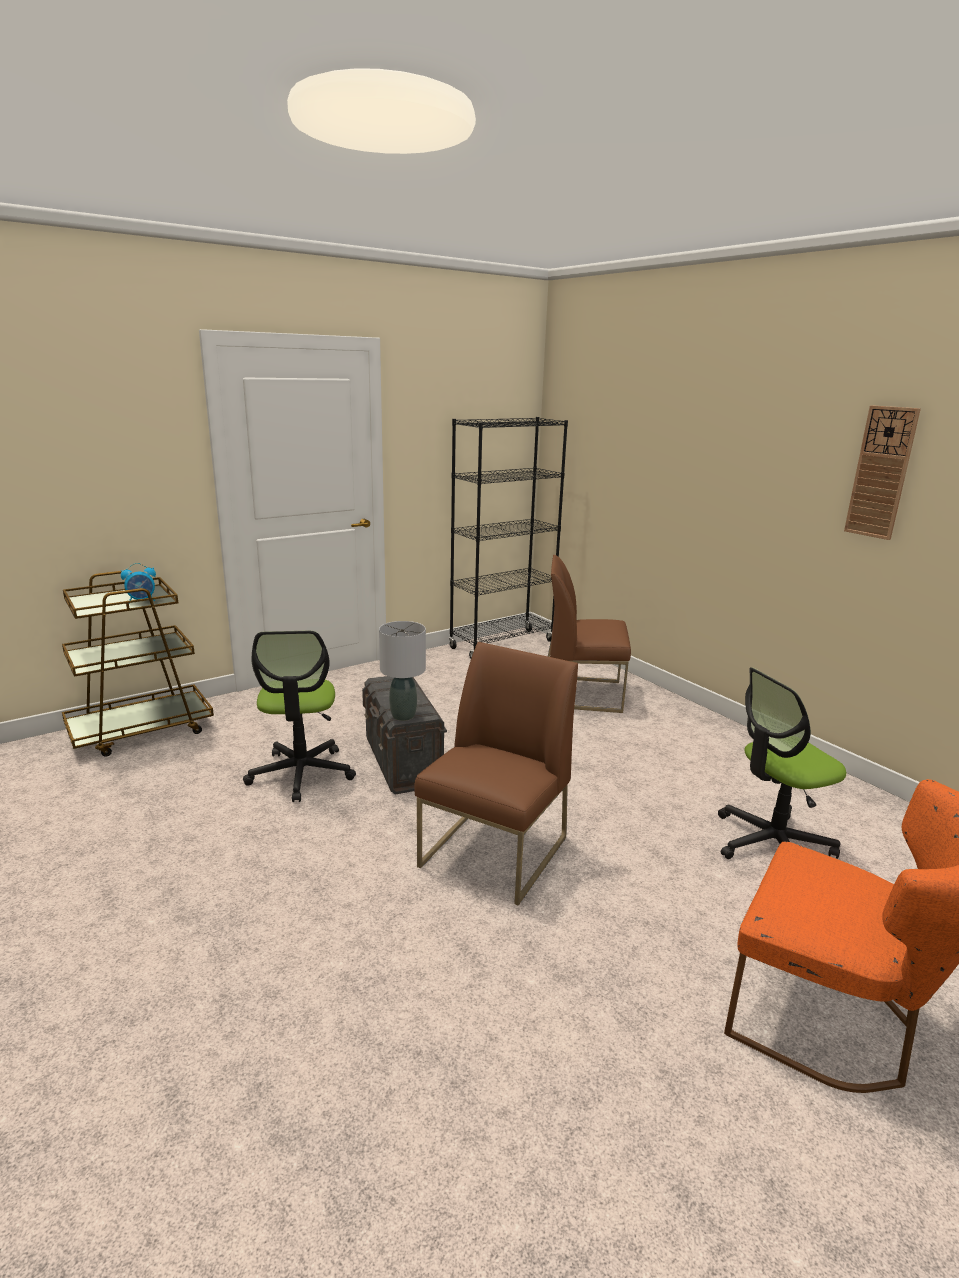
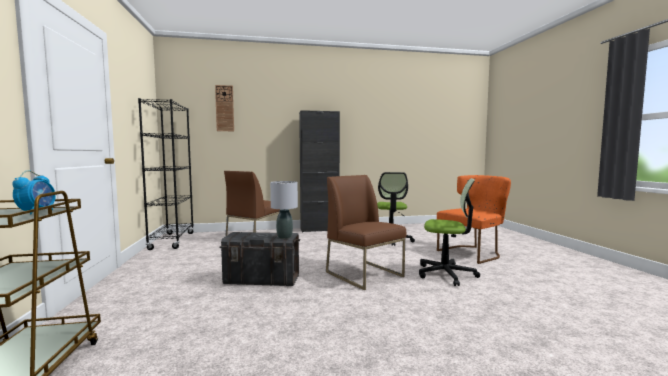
camera: 65 degrees left, 15 degrees down
(301, 774) = (234, 307): office chair -> office chair (446, 274)
(730, 733) = (319, 229): none -> black cabinet
(881, 473) = (349, 119): wall clock -> wall clock (224, 108)

